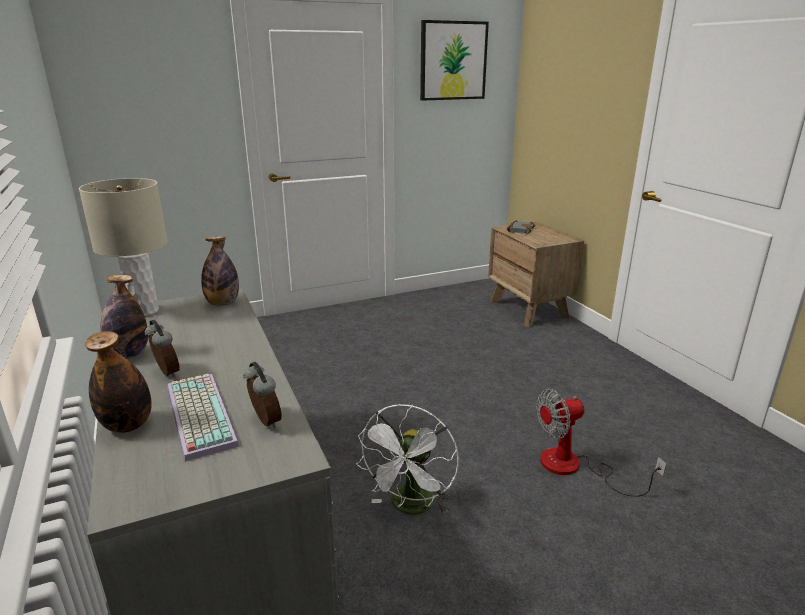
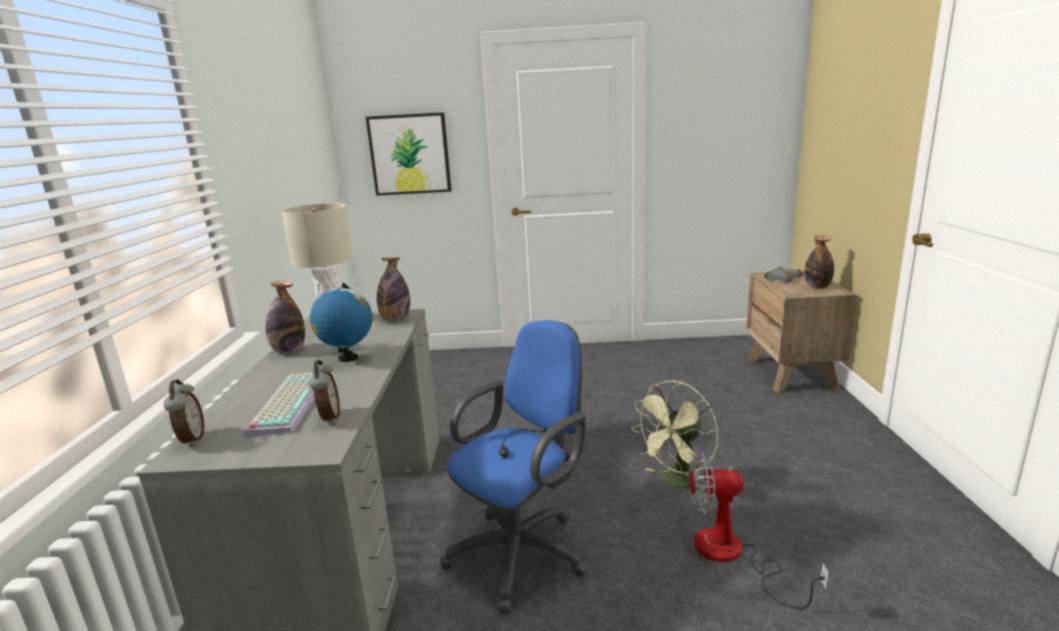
camera: 25 degrees right, 5 degrees down
(128, 425) = (236, 402): bottle -> bottle (817, 286)
(166, 373) = (299, 368): alarm clock -> alarm clock (191, 440)
(213, 353) = (348, 358): none -> globe
(411, 507) = (524, 551): white fan -> blue office chair
(453, 61) = (717, 89): picture -> picture (410, 154)
(499, 417) = (678, 482): none -> green fan

